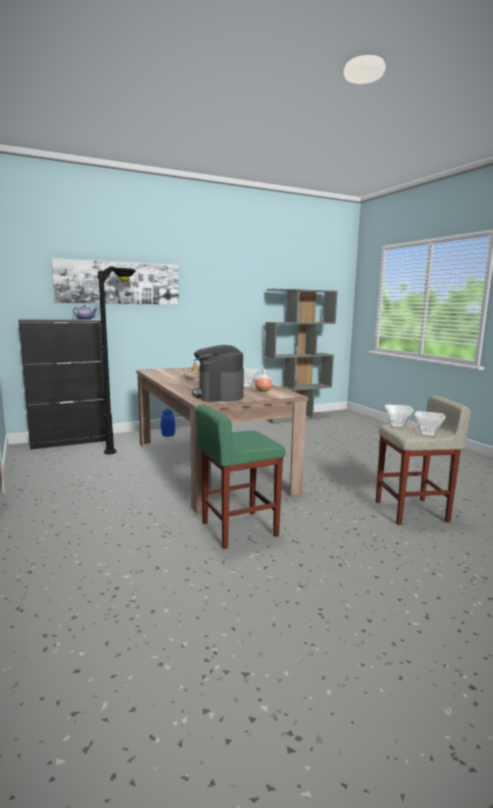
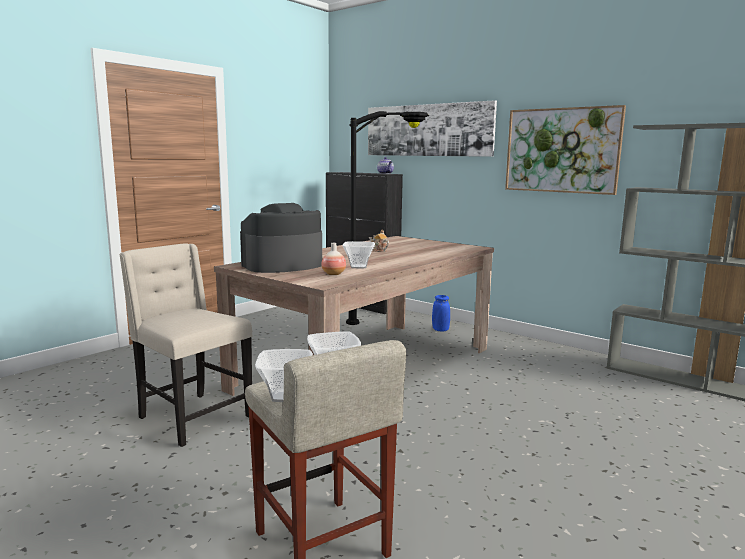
camera: 65 degrees right, 0 degrees up
(222, 301) = (562, 150): none -> picture
(238, 529) = (192, 417): green stool -> beige chair

